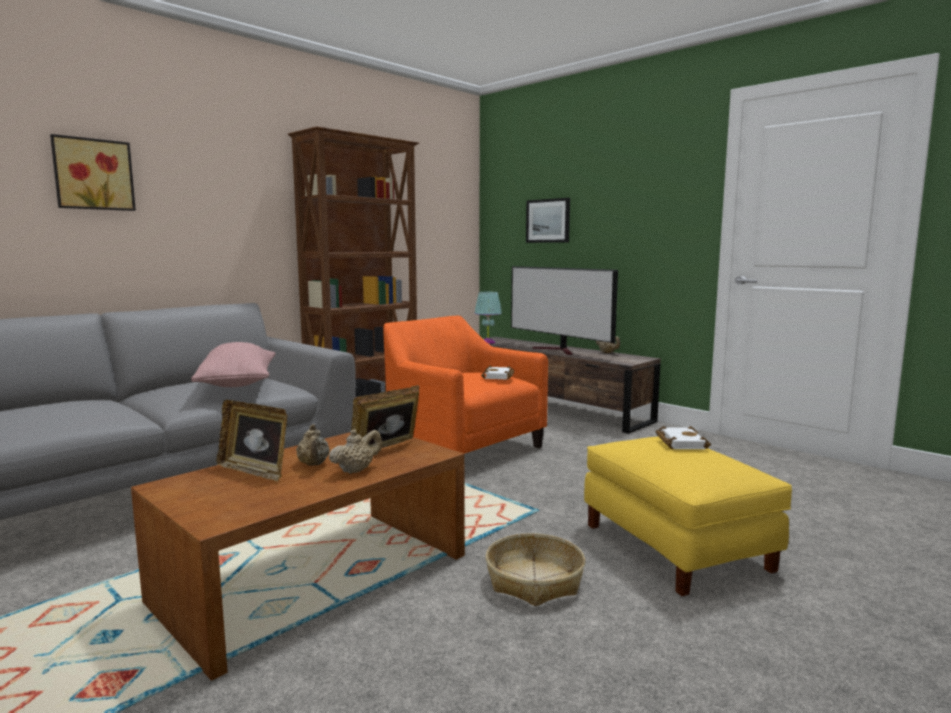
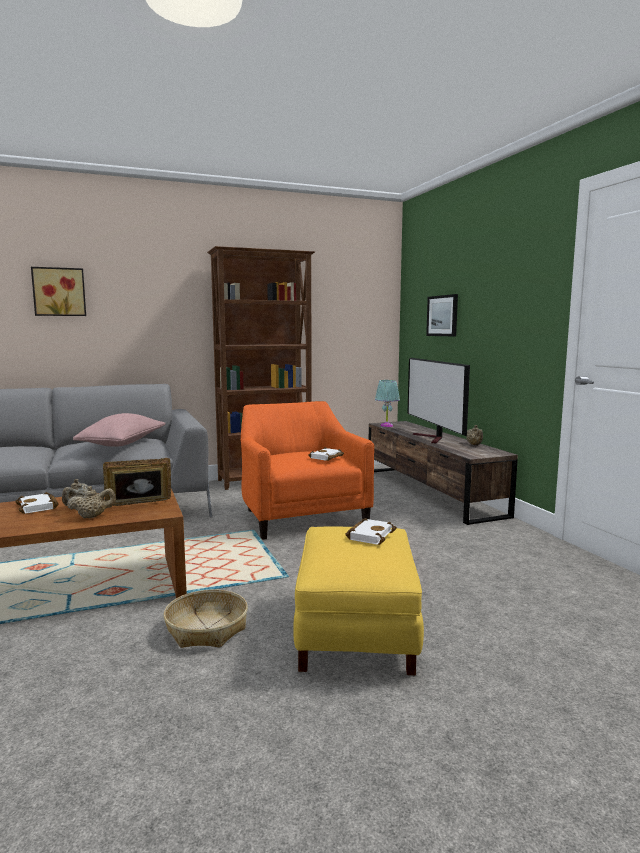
camera: 25 degrees right, 0 degrees up
(254, 471) = (39, 507): picture frame -> white book

